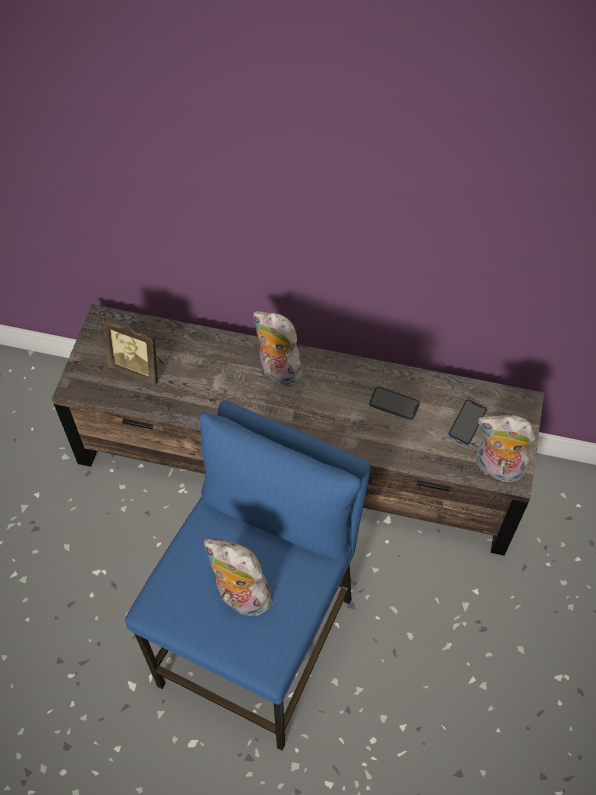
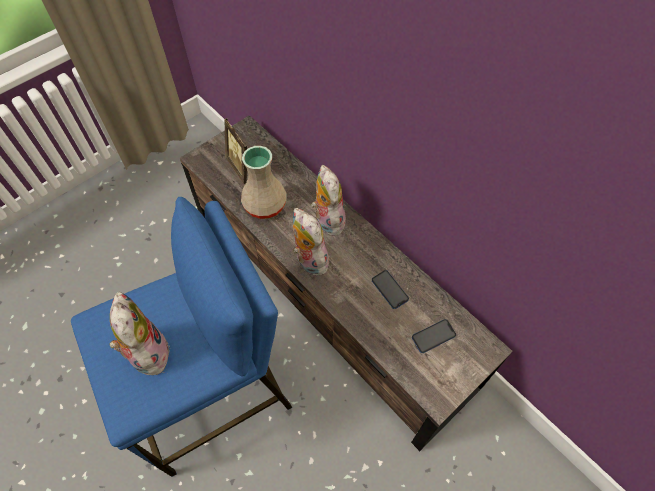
camera: 35 degrees right, 0 degrees up
(197, 392) = (266, 204): none -> beige vase
(496, 468) = (430, 385): plush toy -> plush toy (309, 260)

